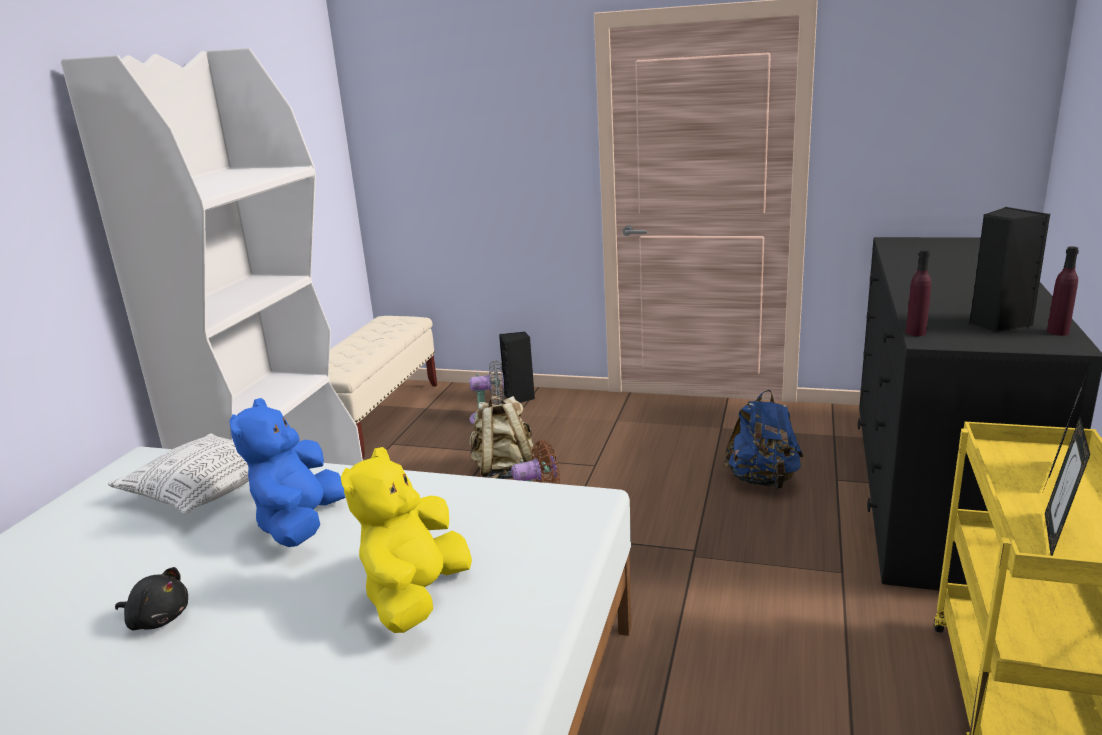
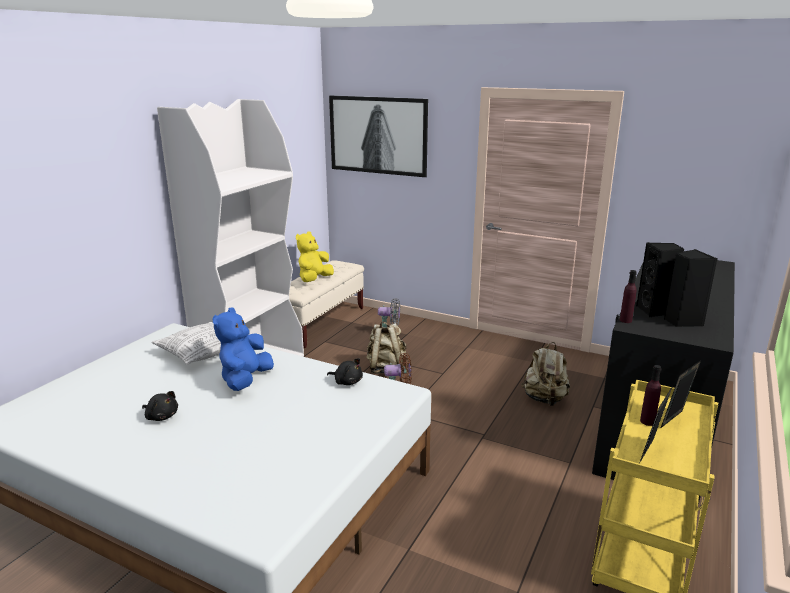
camera: 10 degrees right, 0 degrees up
(416, 597) = (292, 428): yellow plush toy -> yellow plush toy (314, 280)
(434, 107) = (378, 135): none -> picture
(482, 499) = (347, 382): none -> black plush toy
(519, 398) = (411, 324): black speaker -> black speaker (654, 311)
(763, 480) = (544, 399): blue backpack -> beige backpack
(1057, 332) = (716, 333): purple bottle -> purple bottle (647, 421)

